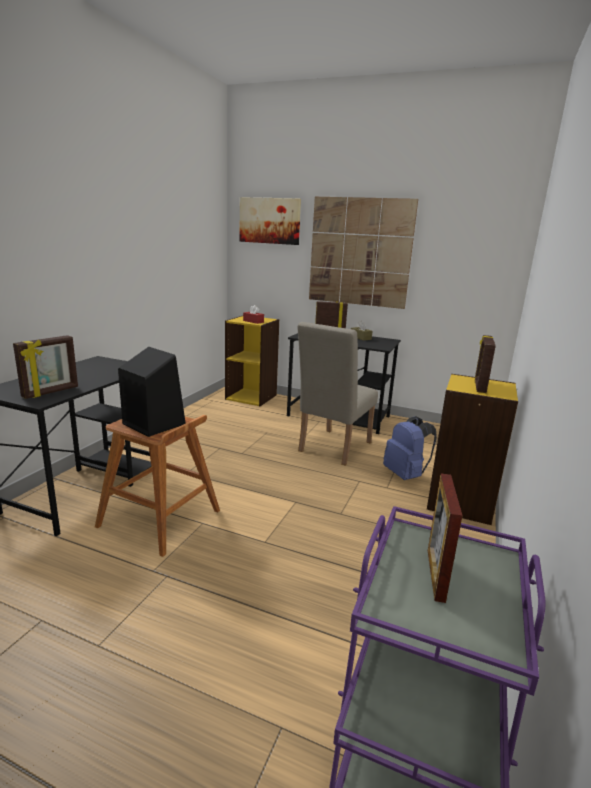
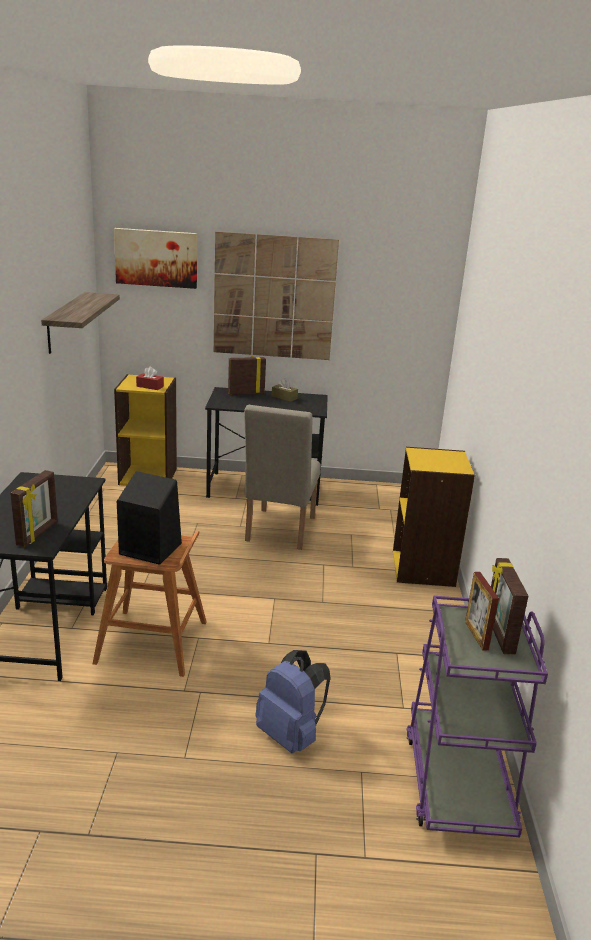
camera: 20 degrees left, 5 degrees up
(181, 257) = (65, 322): none -> shelf
(405, 475) = (364, 550): blue backpack -> blue backpack (291, 735)
(479, 386) = (437, 461): picture frame -> picture frame (498, 634)

